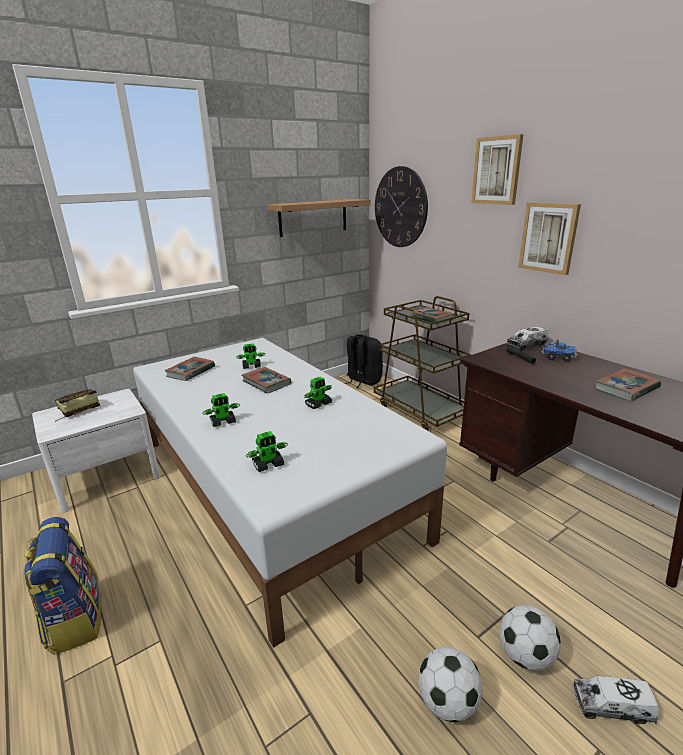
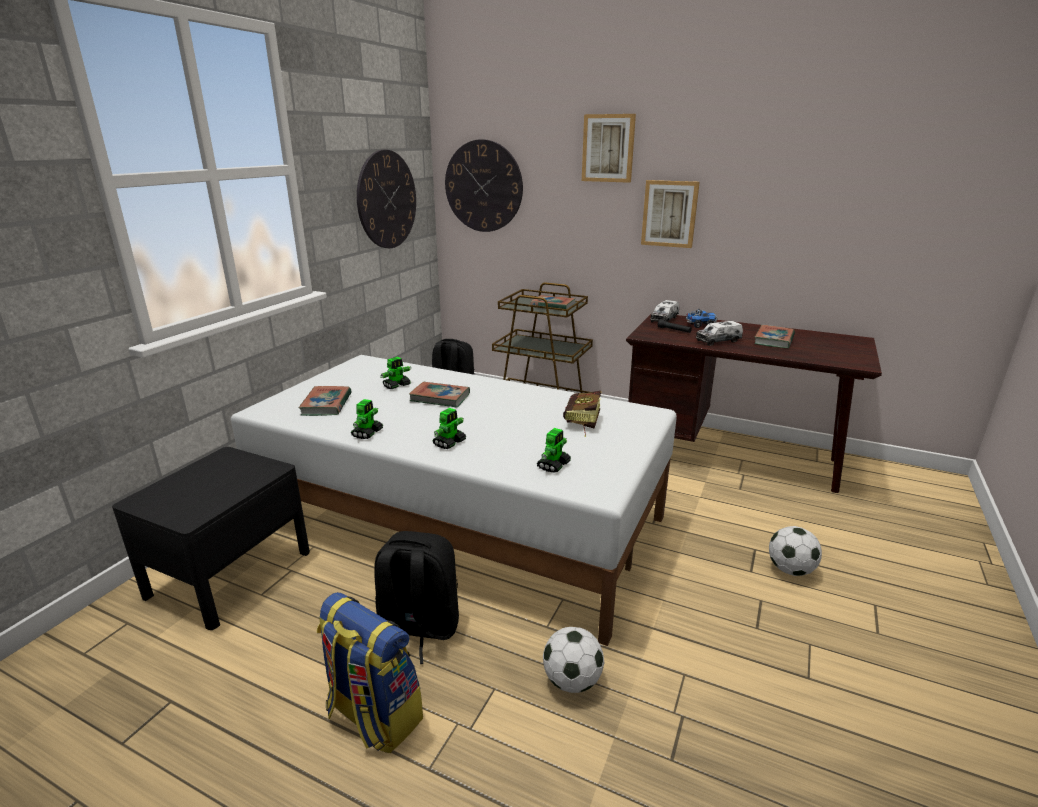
camera: 30 degrees left, 0 degrees up
(75, 412) = (187, 488): book -> book (581, 424)
(107, 477) = (230, 573): white nightstand -> black nightstand
(162, 564) = (417, 629): none -> black backpack
(313, 217) = (387, 200): shelf -> wall clock
(319, 404) = (526, 405): toy robot -> toy robot (367, 433)
(447, 703) = (770, 621): football -> football (572, 681)
(612, 706) = (861, 577): toy truck -> toy truck (718, 341)

